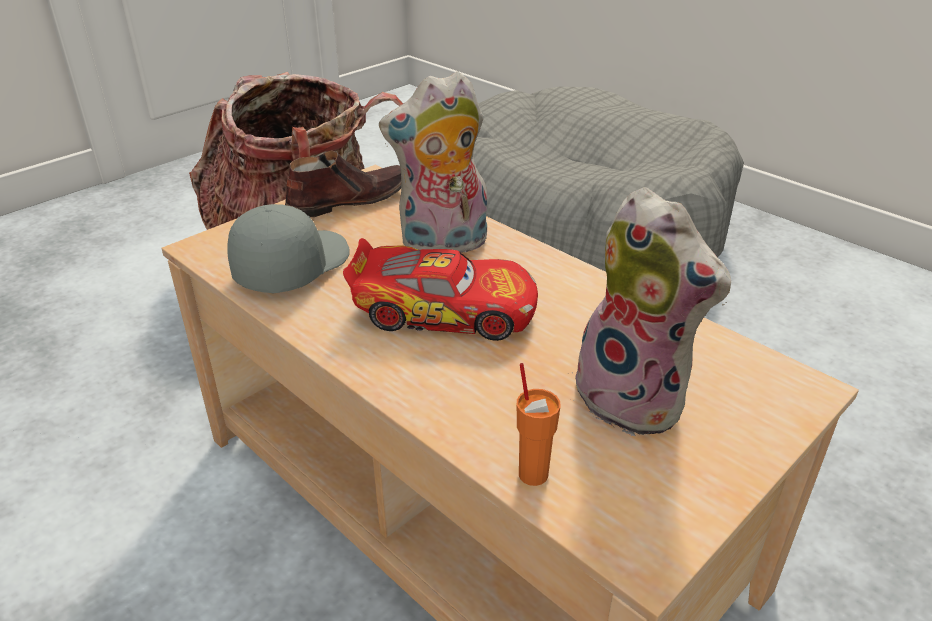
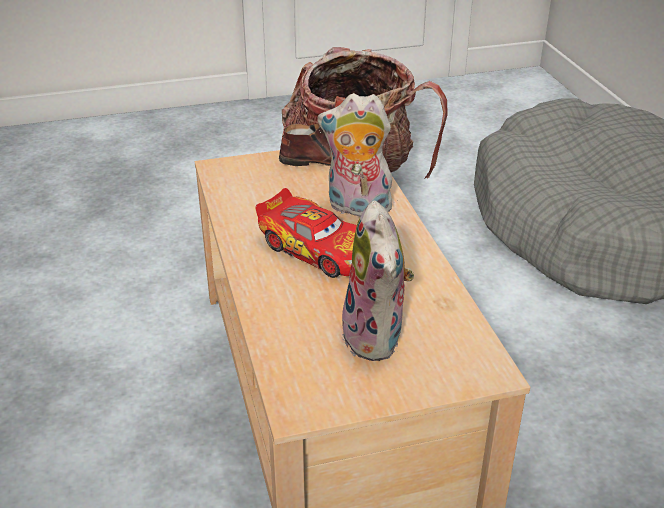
camera: 30 degrees right, 0 degrees up
(291, 266) = (255, 194): grey cap -> none
(533, 473) = (279, 352): orange cup -> none

